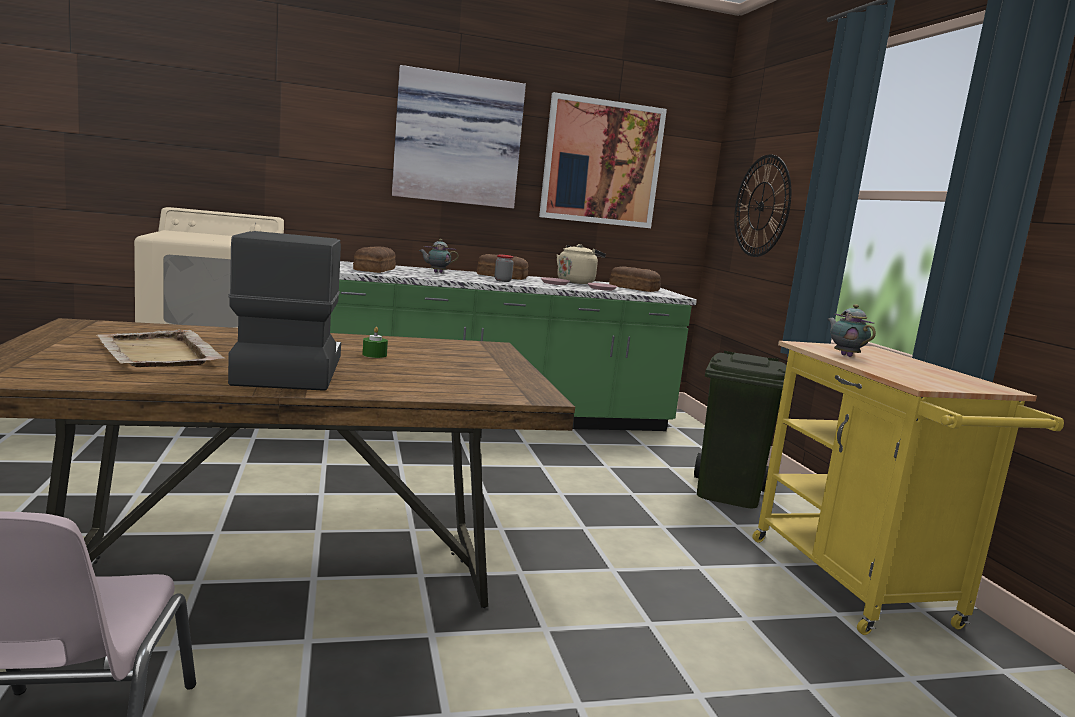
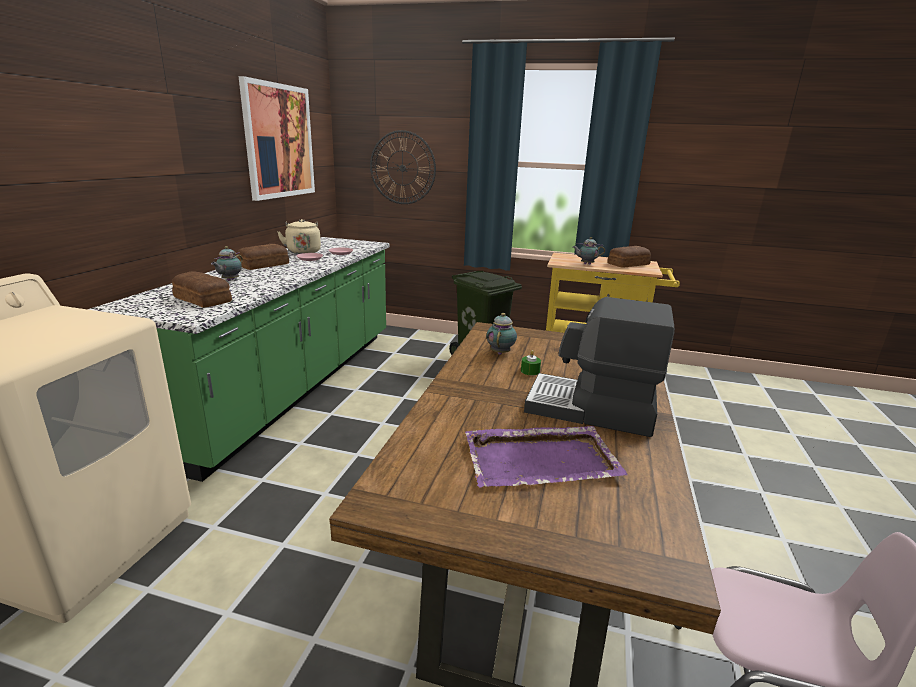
camera: 60 degrees left, 10 degrees up
(158, 354) = (542, 459): beige tray -> purple tray
(417, 347) = (500, 352): none -> teapot
(457, 140) = (180, 133): picture -> none
(502, 281) = (293, 270): jar -> none
(633, 288) = (337, 244): bread -> bread (627, 264)

